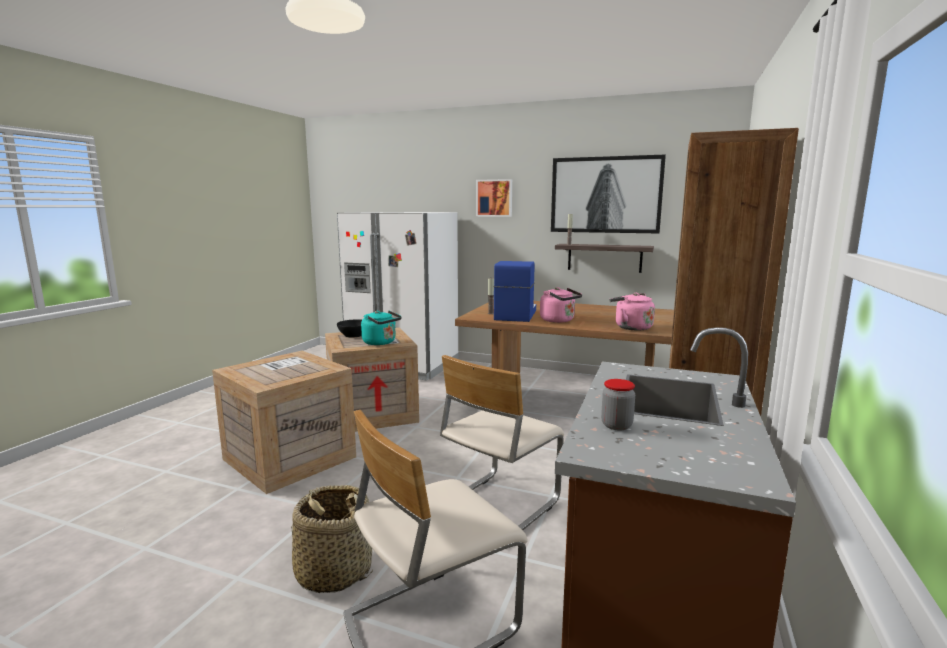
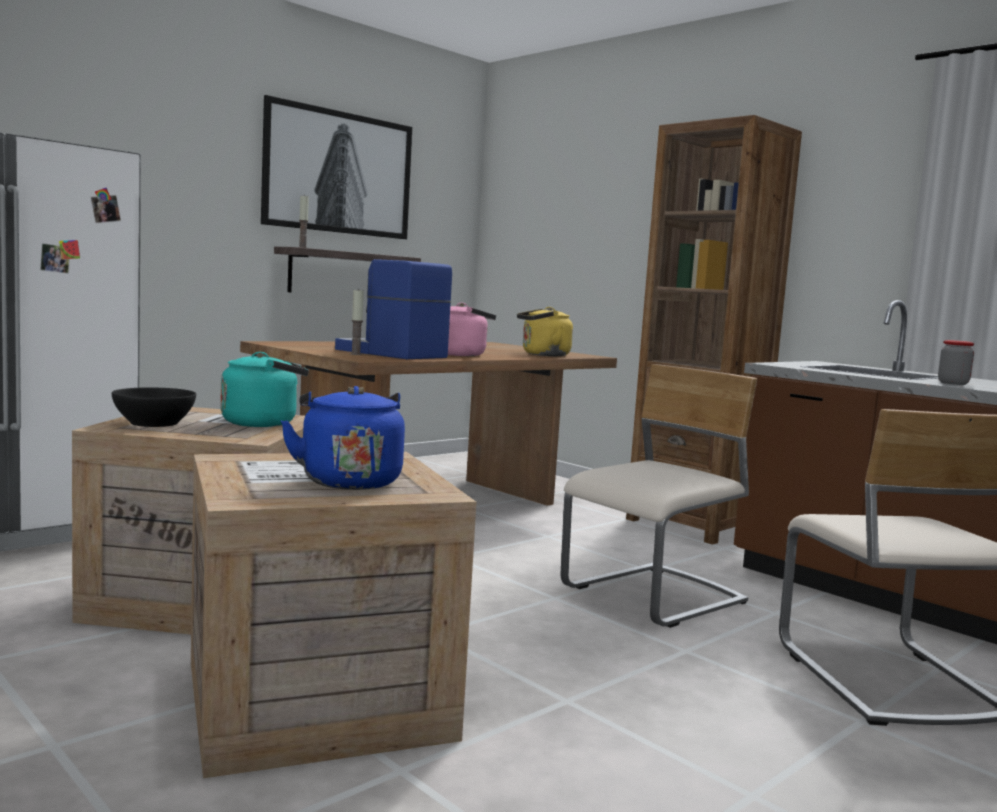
camera: 65 degrees left, 5 degrees down
(275, 372) = (348, 481): none -> blue kettle
(333, 571) = (761, 716): basket -> none
(494, 198) = (154, 147): picture -> none
(496, 507) = (654, 598): beige chair -> beige chair turned 105 degrees counterclockwise
(631, 327) = (543, 355): pink kettle -> yellow kettle

